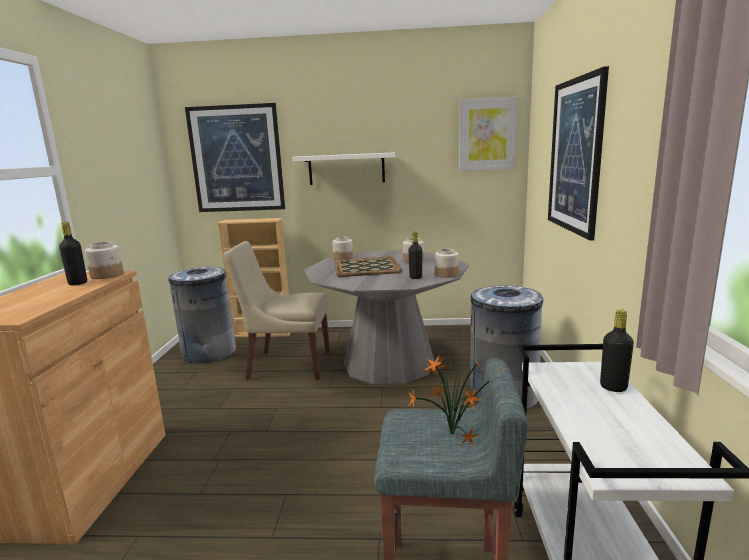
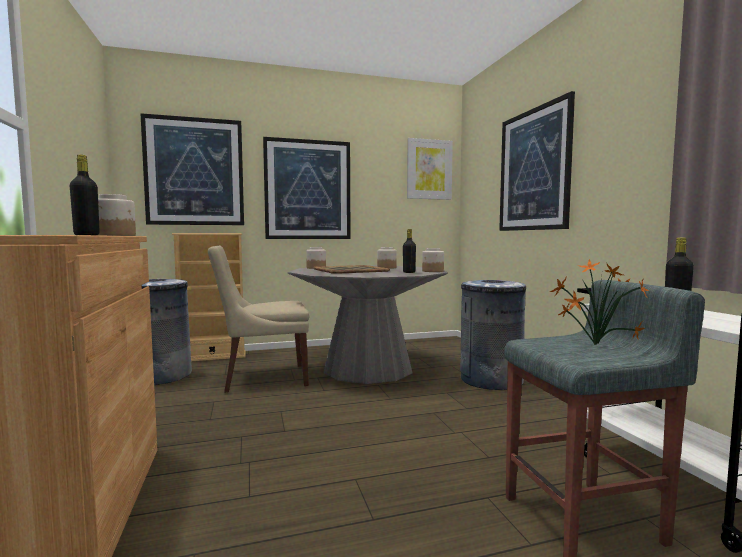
camera: 20 degrees left, 10 degrees down
(346, 169) = (308, 190): white shelf -> picture

